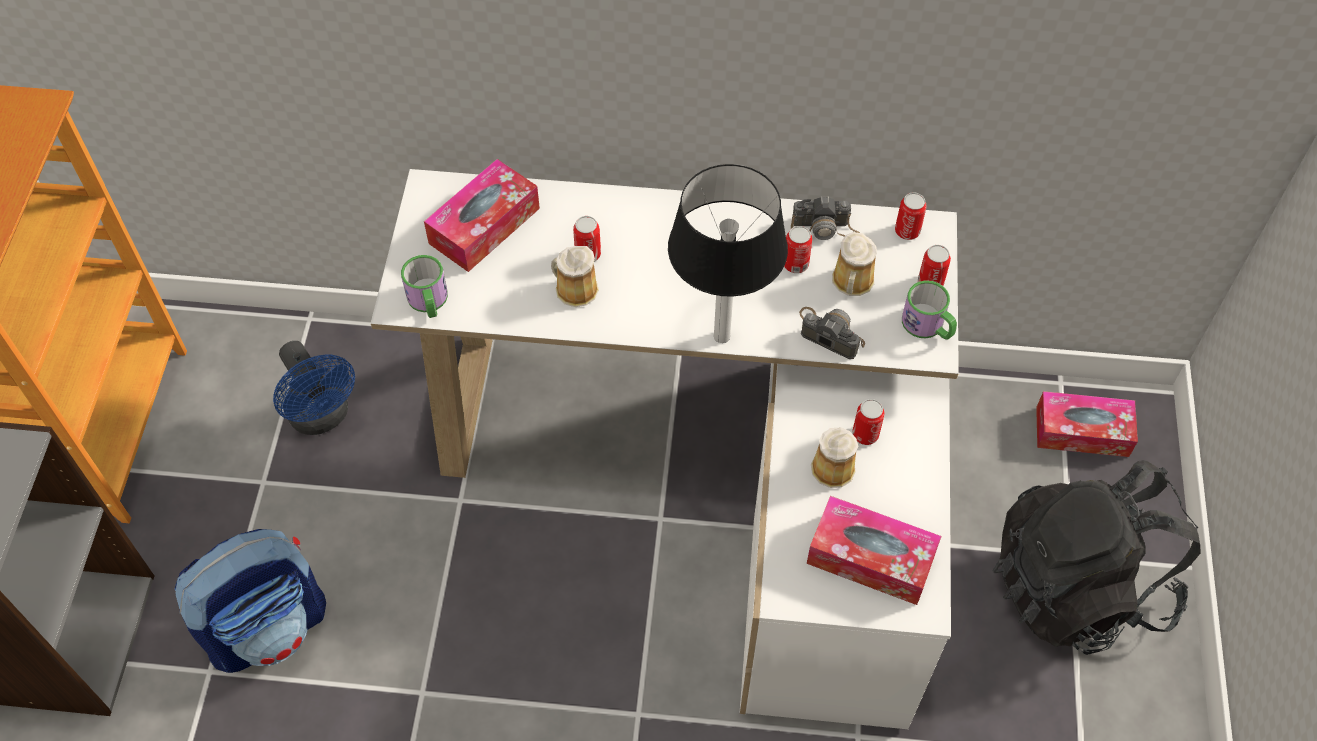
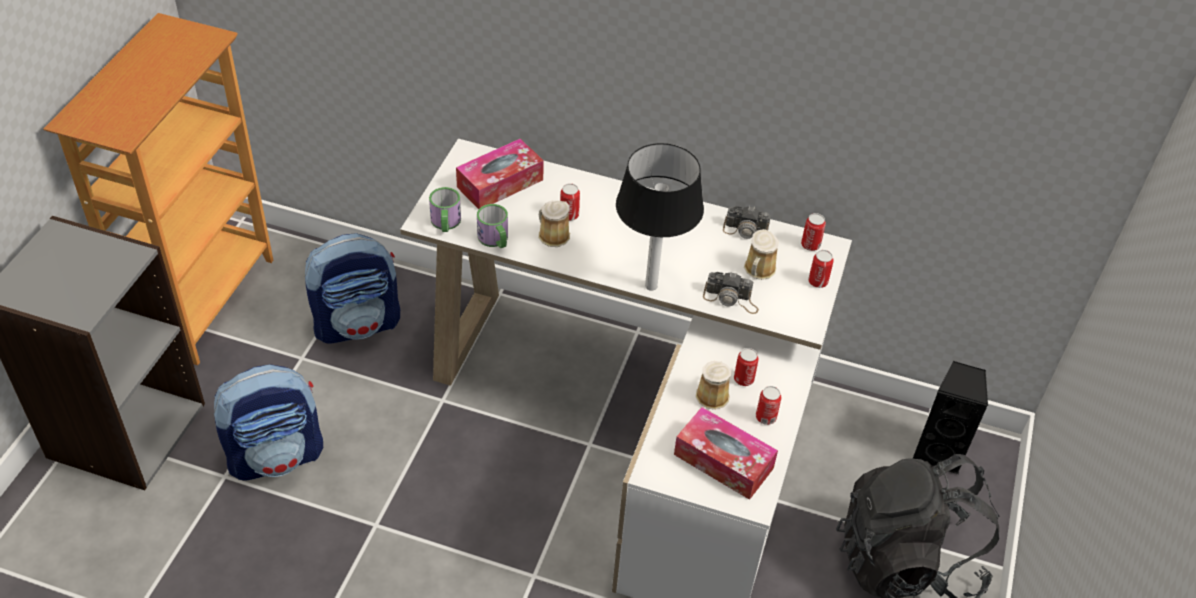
camera: 10 degrees right, 10 degrees down
(322, 417) = (358, 323): blue fan -> backpack
(795, 264) = (720, 250): can -> can (765, 417)
(828, 333) = (731, 299): camera -> camera turned 150 degrees clockwise
(928, 326) = (807, 309): mug -> mug (495, 240)
(1082, 432) = (938, 452): tissue box -> black speaker

